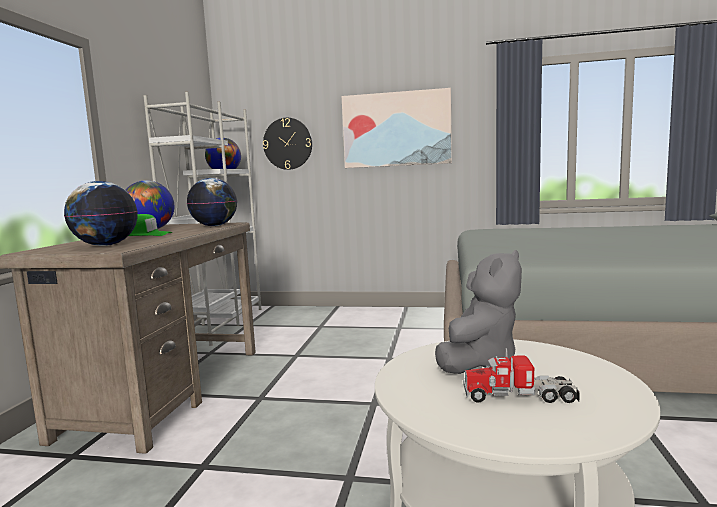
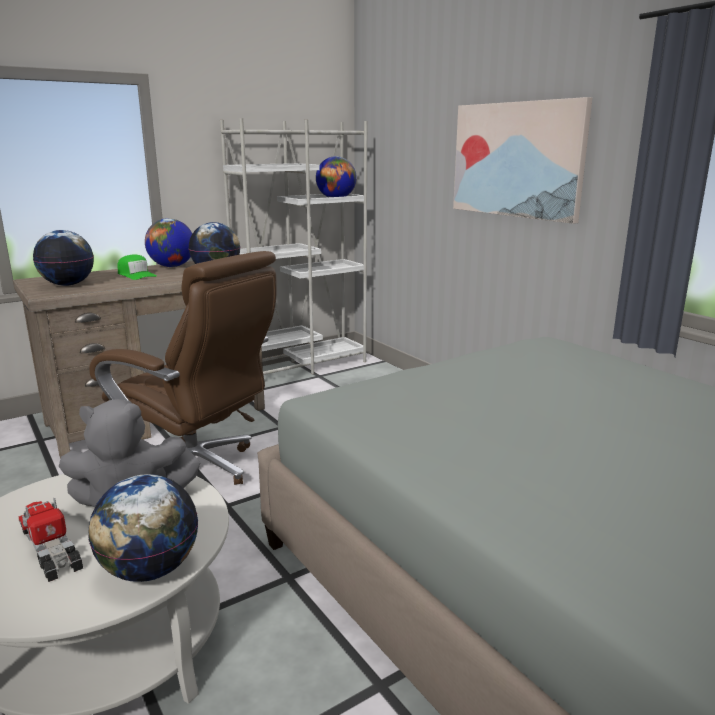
camera: 45 degrees right, 10 degrees up
(287, 143) = (408, 166): wall clock -> none
(304, 399) = (200, 472): none -> brown office chair
(591, 371) = (149, 570): none -> globe

